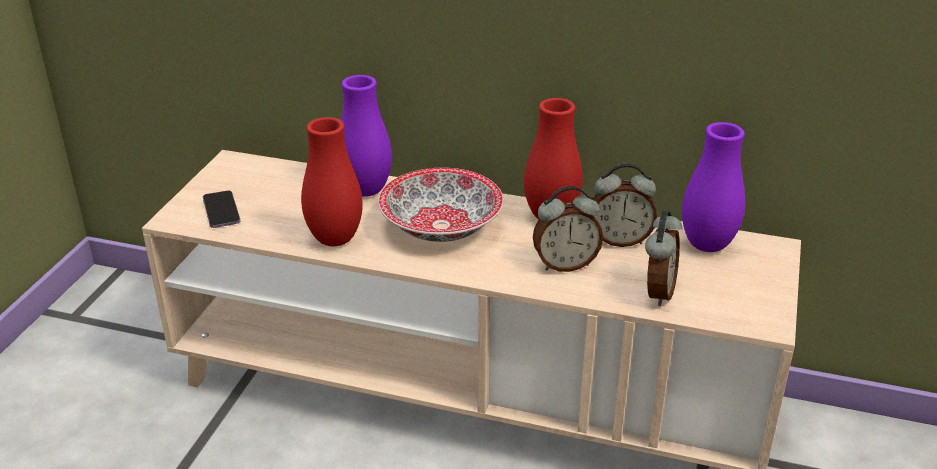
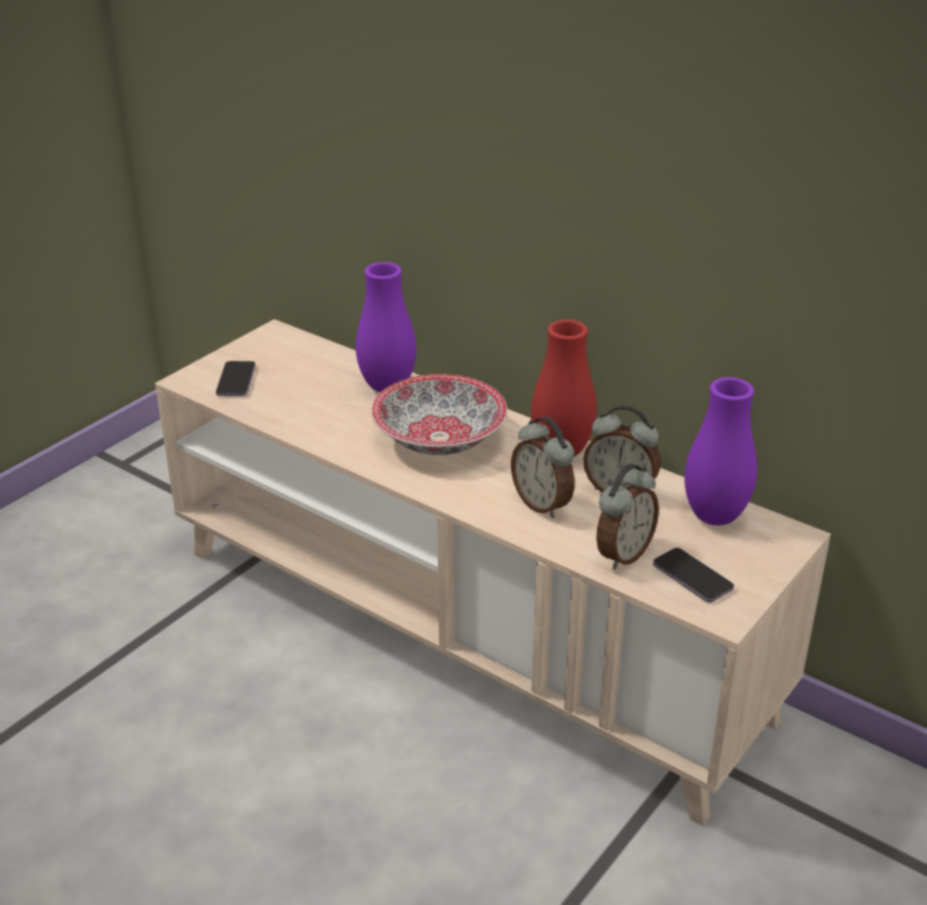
camera: 20 degrees right, 0 degrees up
(335, 239) = (326, 431): red vase -> none
(565, 264) = (542, 504): alarm clock -> alarm clock turned 45 degrees clockwise
(724, 298) = (692, 577): none -> phone

